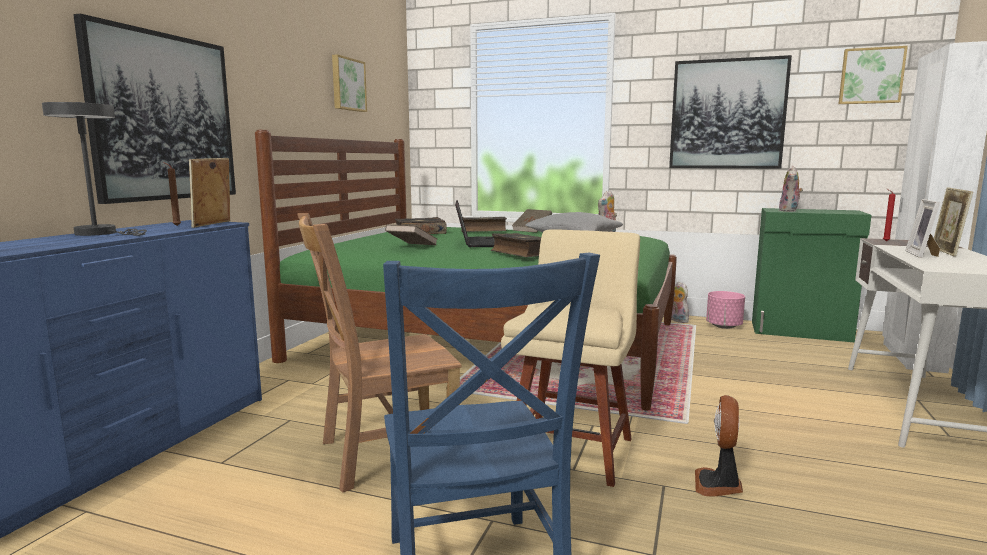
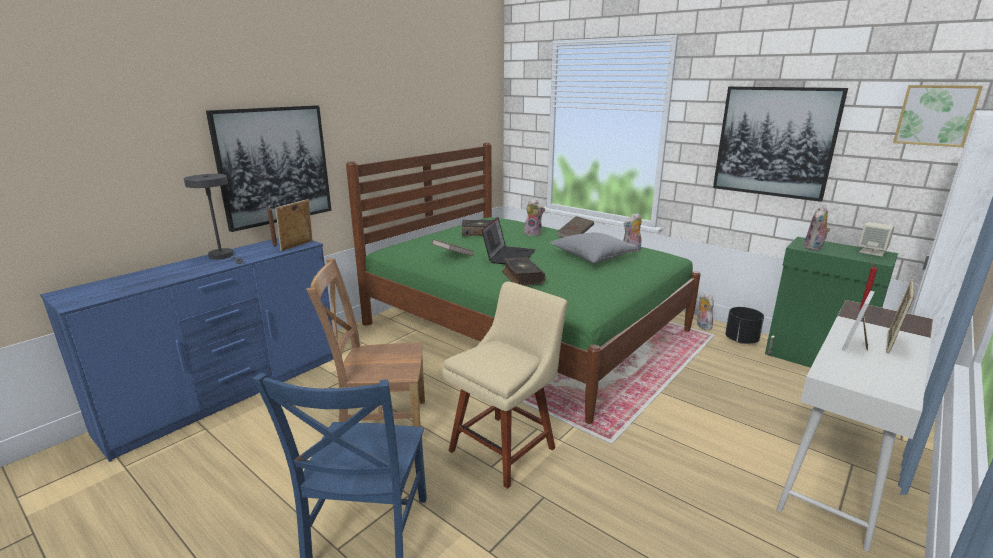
camera: 20 degrees right, 10 degrees up
(347, 84) = (437, 106): picture -> none
(483, 230) = (533, 233): book -> plush toy
(718, 485) = (584, 507): fan -> none
(723, 326) = (741, 340): pink planter -> black planter
(839, 210) = (872, 252): none -> beige speaker

